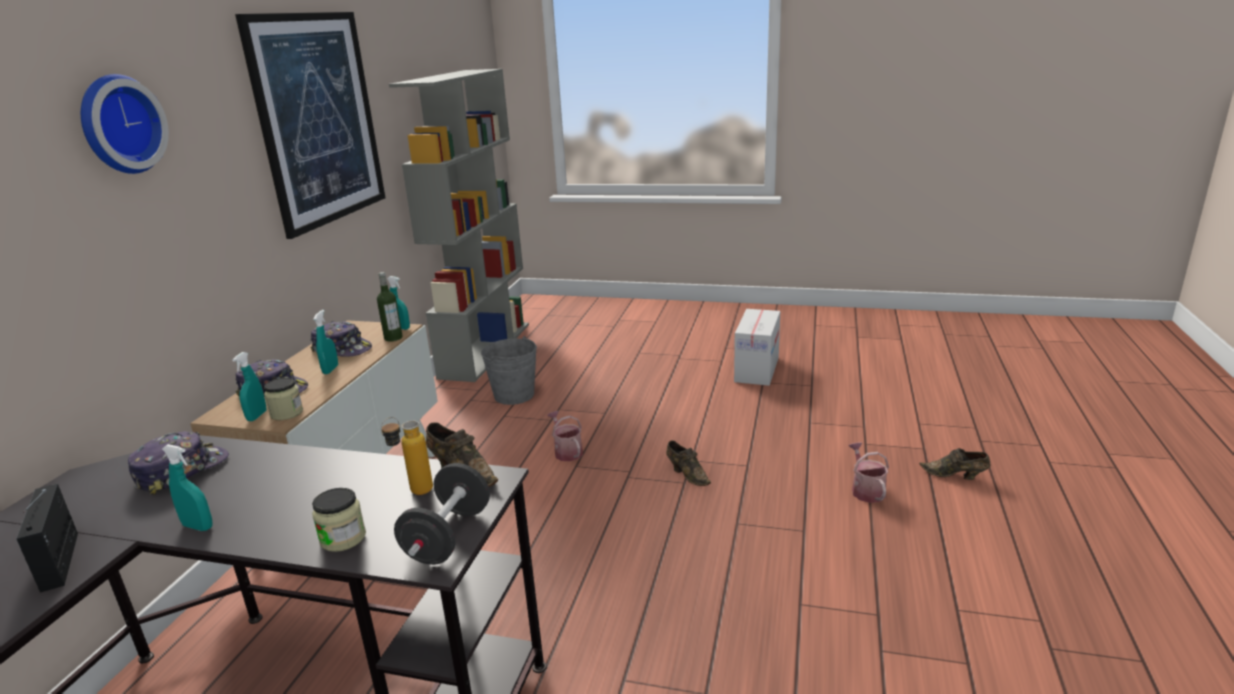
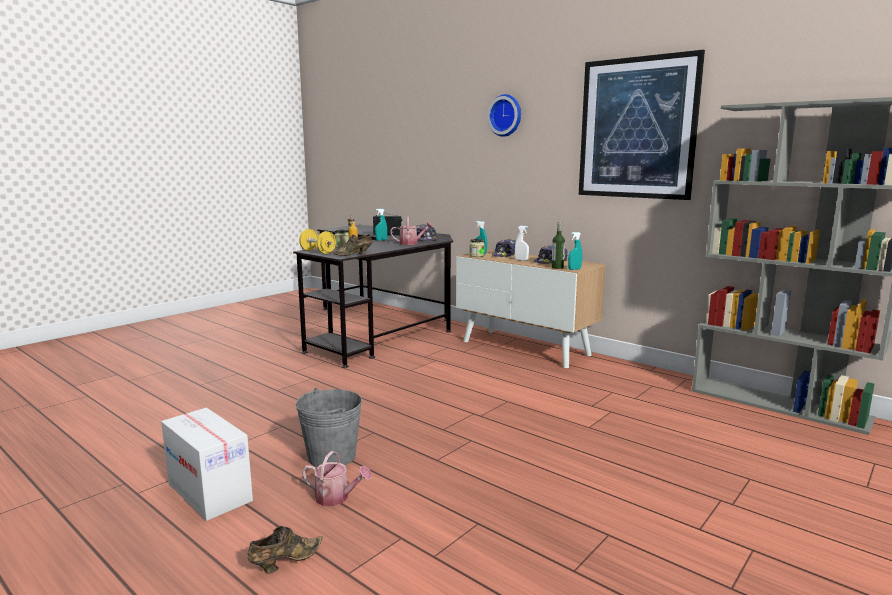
camera: 115 degrees right, 10 degrees down
(330, 370) = (521, 260): turquoise spray bottle -> white spray bottle
(448, 536) = (318, 252): black dumbbell -> yellow dumbbell
(514, 395) = (652, 400): grey bucket -> grey bucket (331, 456)
(566, 451) = (532, 402): watering can -> watering can (411, 243)
(687, 474) = (452, 433): brown shoe -> none
(757, 369) = (653, 546): cardboard box -> cardboard box (209, 492)

